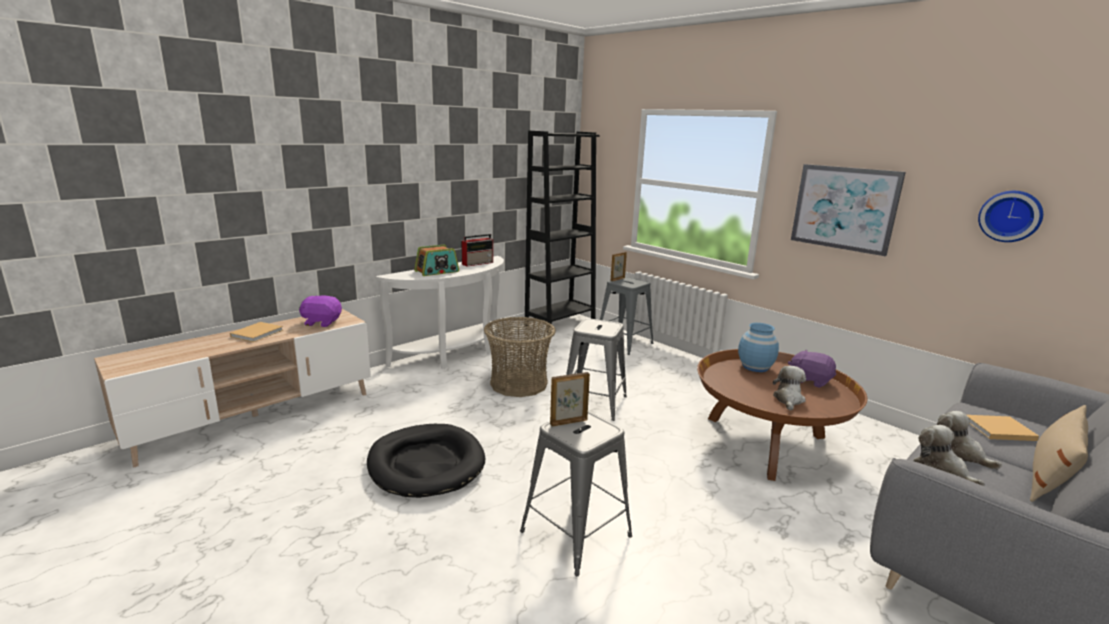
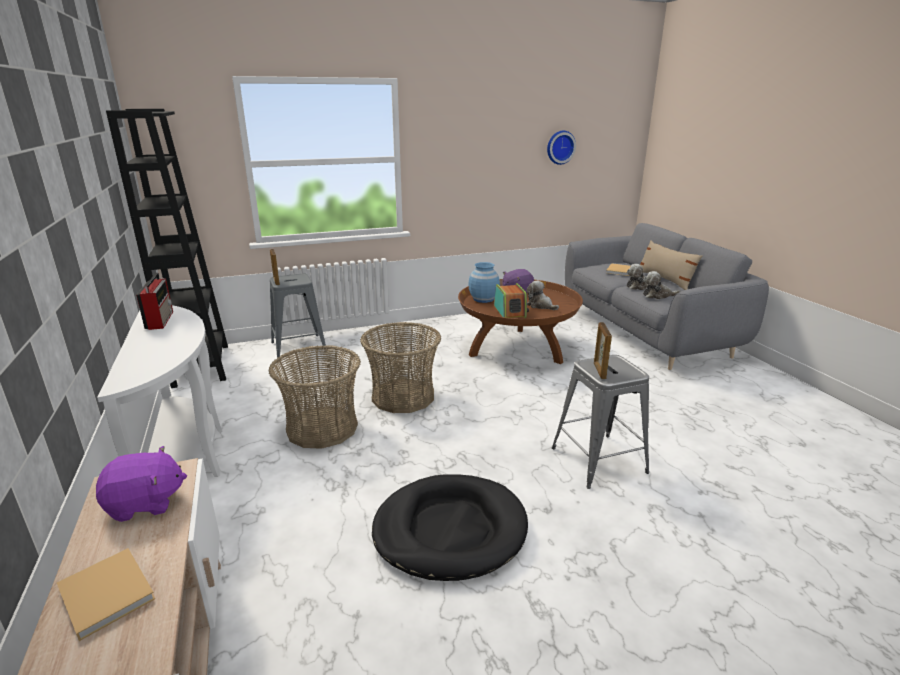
camera: 65 degrees left, 5 degrees up
(322, 322) = (145, 503): purple plush toy -> purple plush toy turned 135 degrees counterclockwise
(437, 271) = (156, 349): radio -> radio (510, 311)
(593, 403) = (403, 396): grey stool -> basket
(844, 208) = (467, 159): picture -> none

